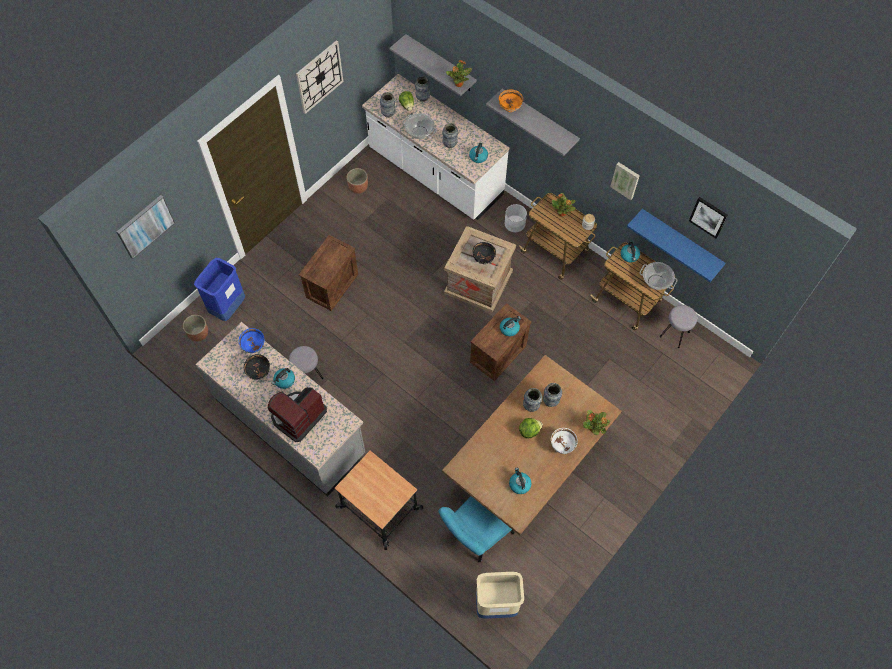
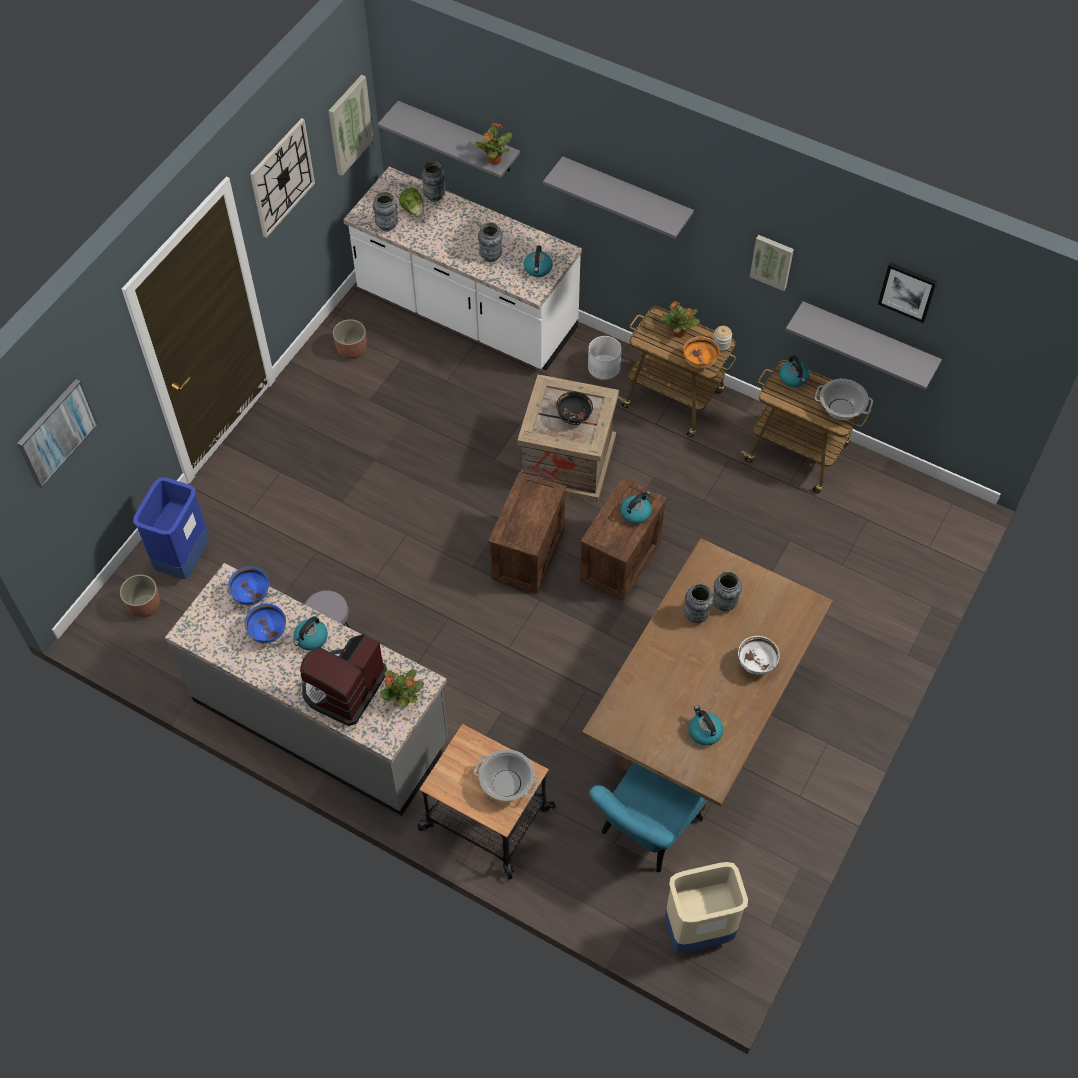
camera: 10 degrees left, 5 degrees down
(259, 372) = (268, 633): black bowl -> blue bowl
(332, 285) = (341, 500): crate -> crate (527, 553)
(372, 45) = (349, 125): none -> picture
(419, 132) = (441, 246): cooking pot -> cooking pot (507, 783)
(509, 108) = (580, 182): orange bowl -> orange bowl (699, 363)
(529, 431) = (701, 651): lettuce -> none
(594, 428) = (798, 632): potted plant -> potted plant (404, 700)
(675, 334) = (879, 490): grey stool -> none
(680, 241) = (868, 340): blue shelf -> grey shelf

